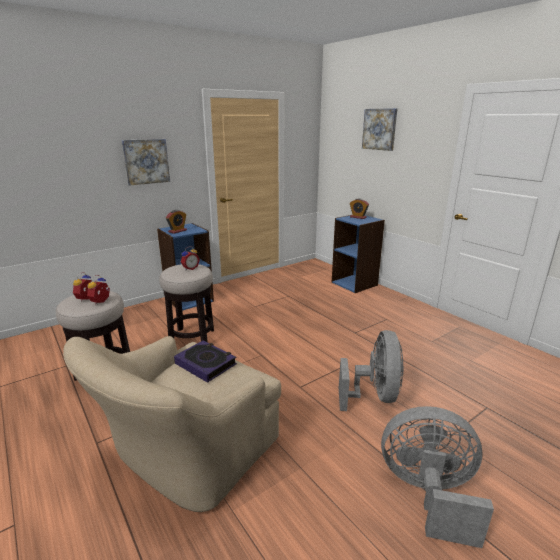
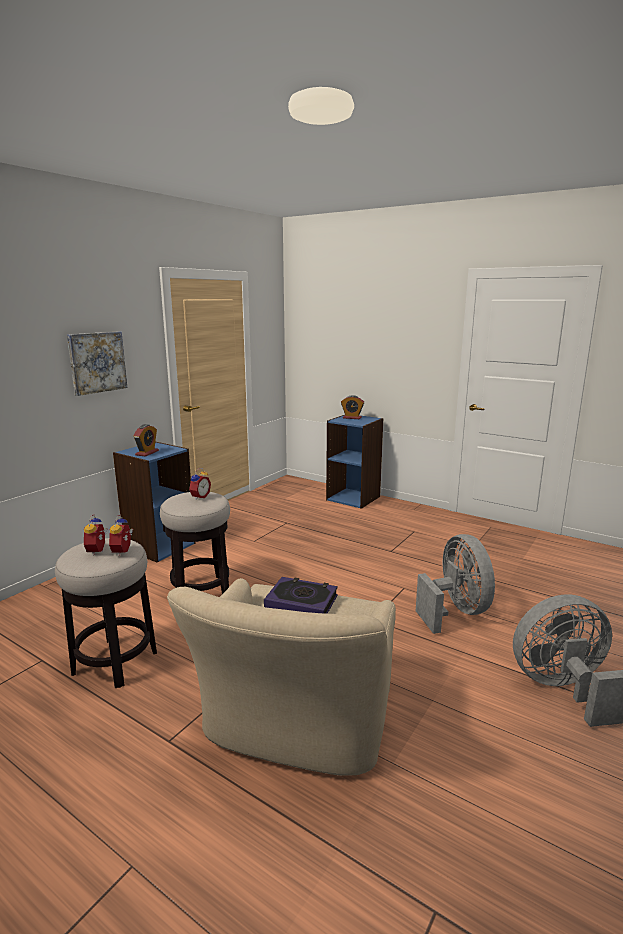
camera: 20 degrees left, 5 degrees down
(379, 129) = (367, 315): picture -> none

